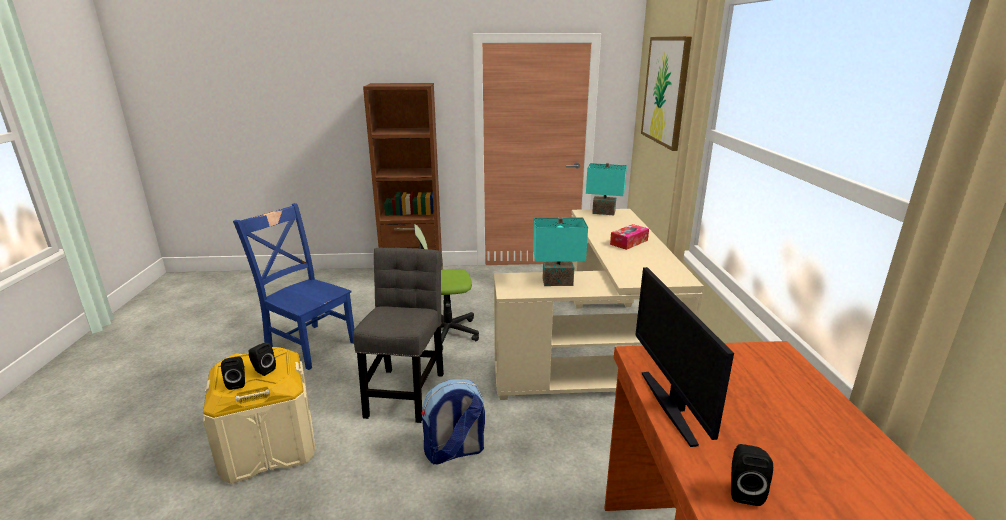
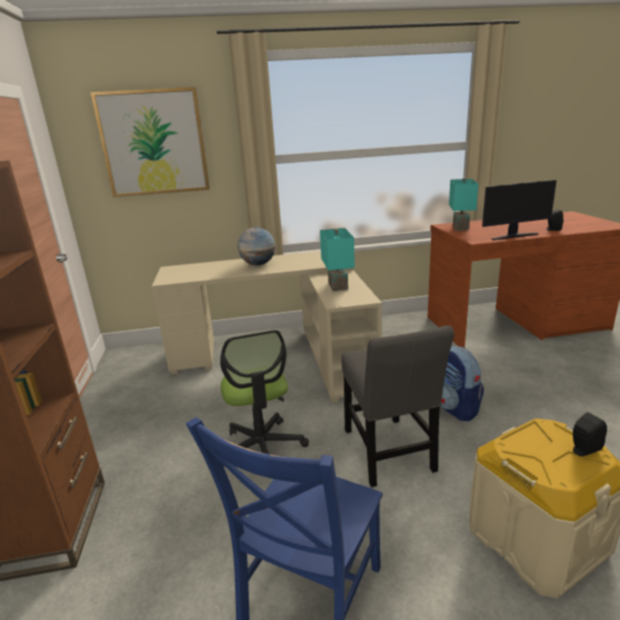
camera: 95 degrees left, 0 degrees up
(263, 370) = (546, 441): black speaker -> none
(406, 391) = (389, 453): grey chair -> grey chair turned 105 degrees counterclockwise
(604, 212) = (169, 274): turquoise table lamp -> turquoise table lamp (459, 227)
(629, 242) = (258, 264): tissue box -> globe

